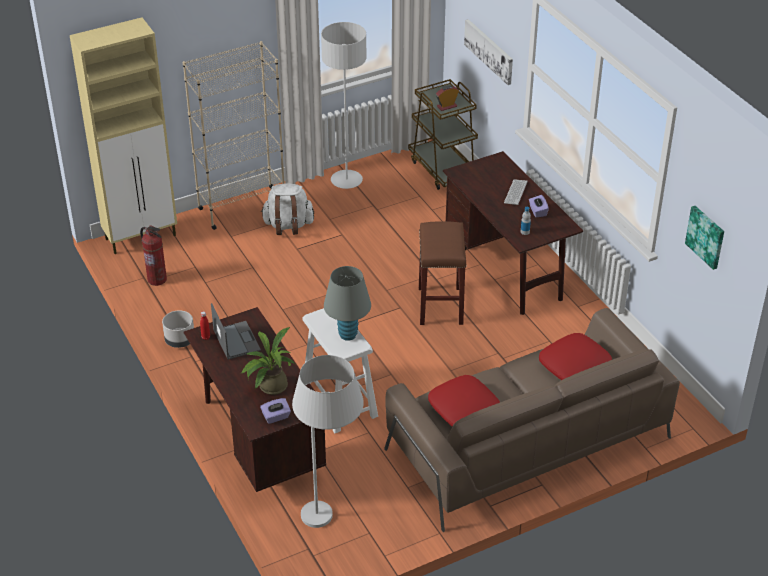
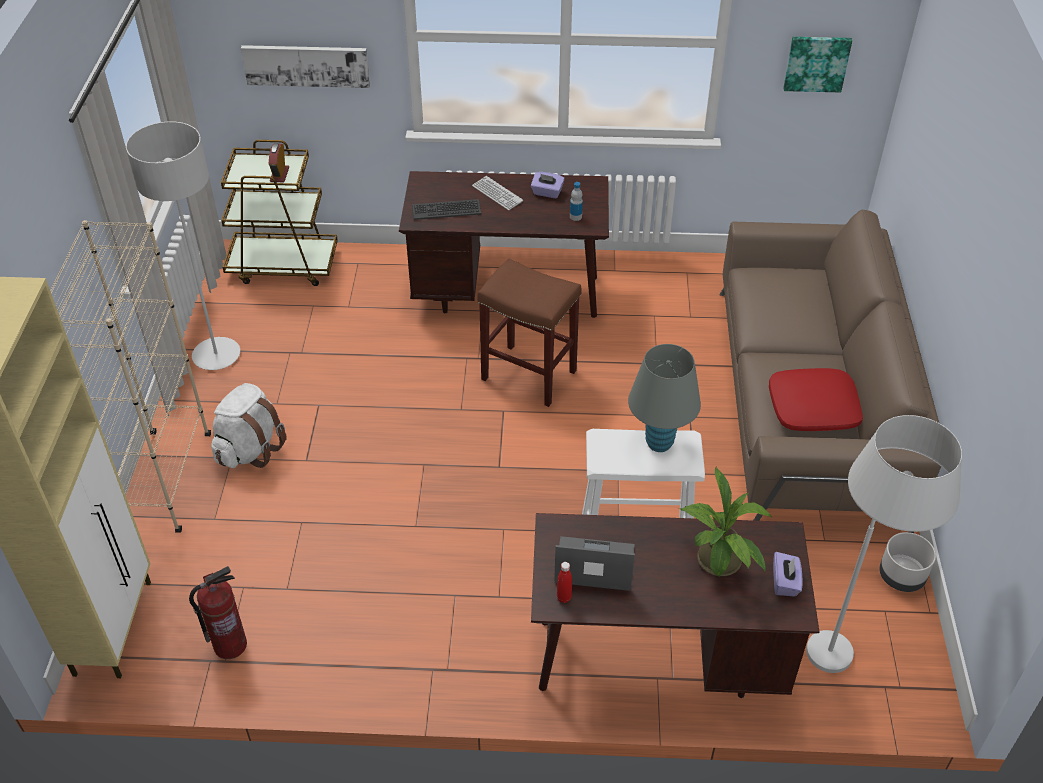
camera: 60 degrees left, 5 degrees up
(180, 341) = (389, 670): grey planter -> grey planter (901, 577)
(479, 179) = (446, 210): none -> keyboard
(574, 365) = (791, 291): red pillow -> none

